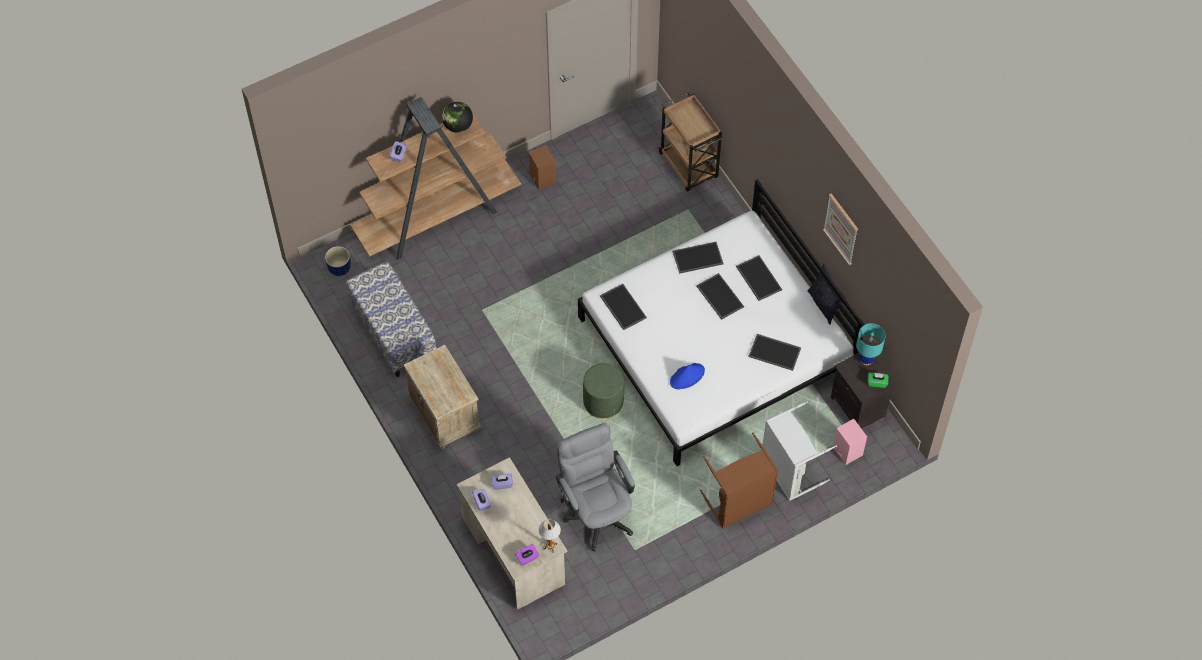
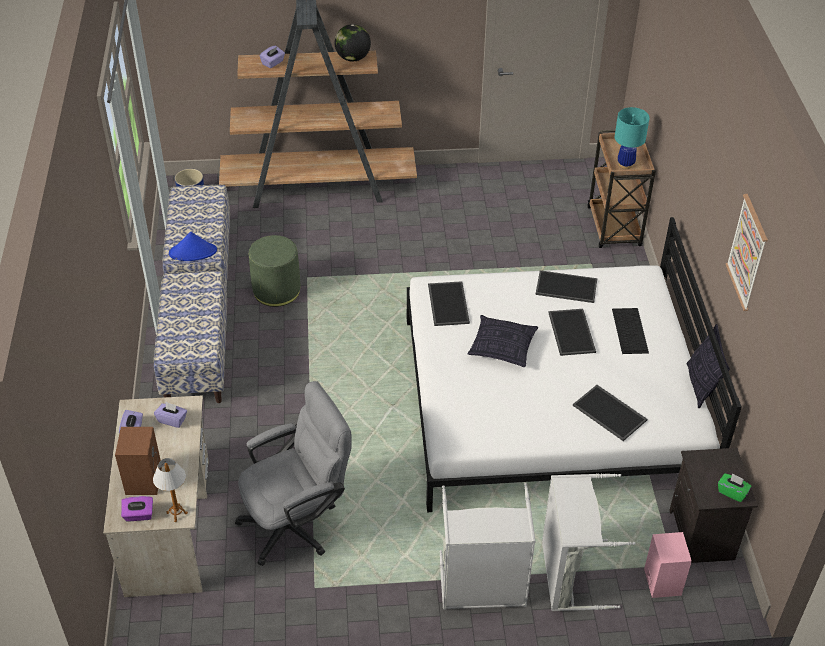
camera: 25 degrees right, 15 degrees down
(444, 415) = (196, 358): beige nightstand -> bench
(542, 178) = (448, 189): brown speaker -> brown speaker (143, 479)
(596, 510) = (297, 522): grey office chair -> grey office chair turned 60 degrees clockwise
(603, 402) = (381, 411): green ottoman -> green ottoman (276, 290)
(679, 329) = (502, 348): none -> pillow
(687, 376) = (482, 399): blue hat -> blue hat (193, 252)
(739, 504) = (482, 588): brown laundry basket -> grey laundry basket
(758, 278) = (629, 330): tray -> keyboard
(866, 360) = (729, 460): turquoise table lamp -> turquoise table lamp (625, 164)

